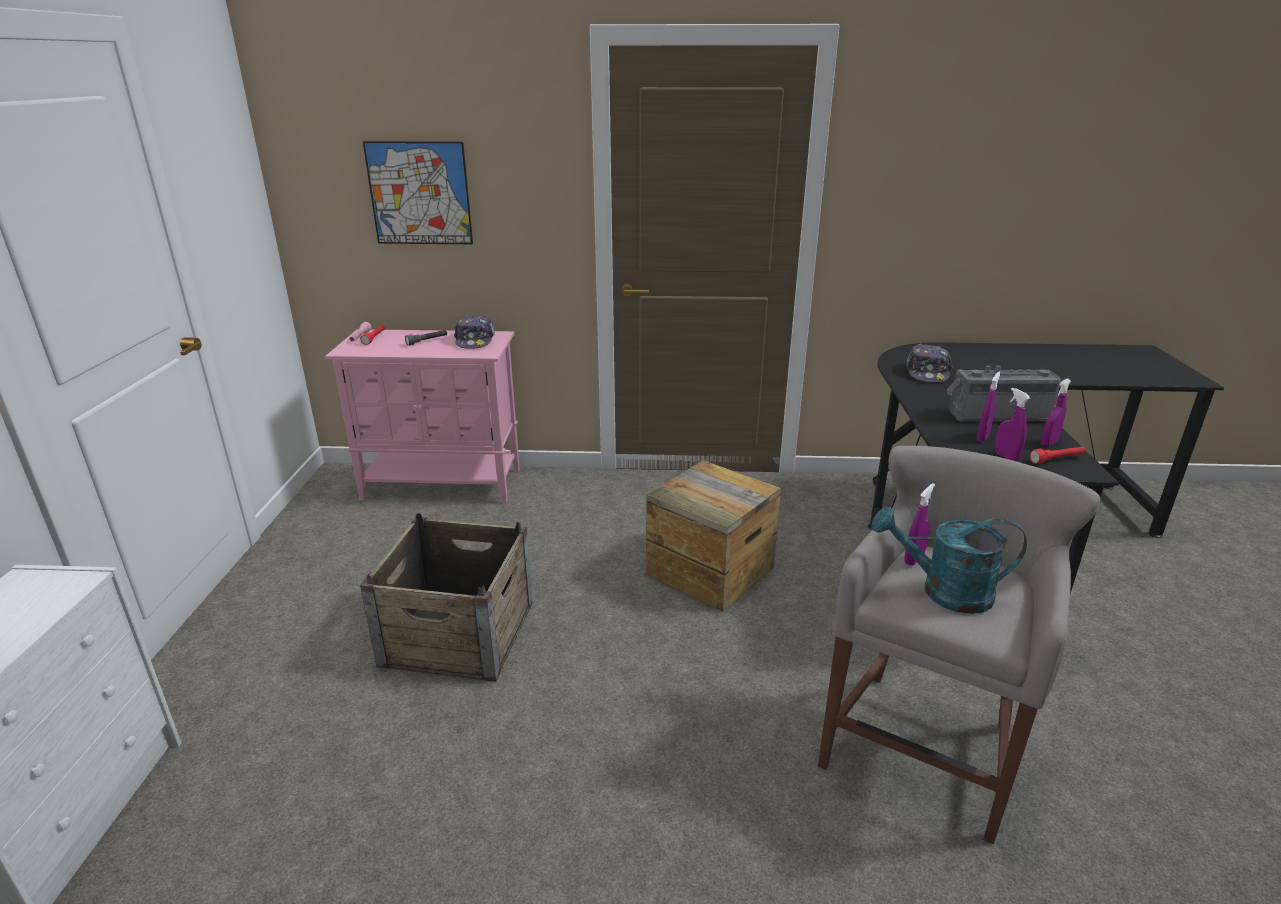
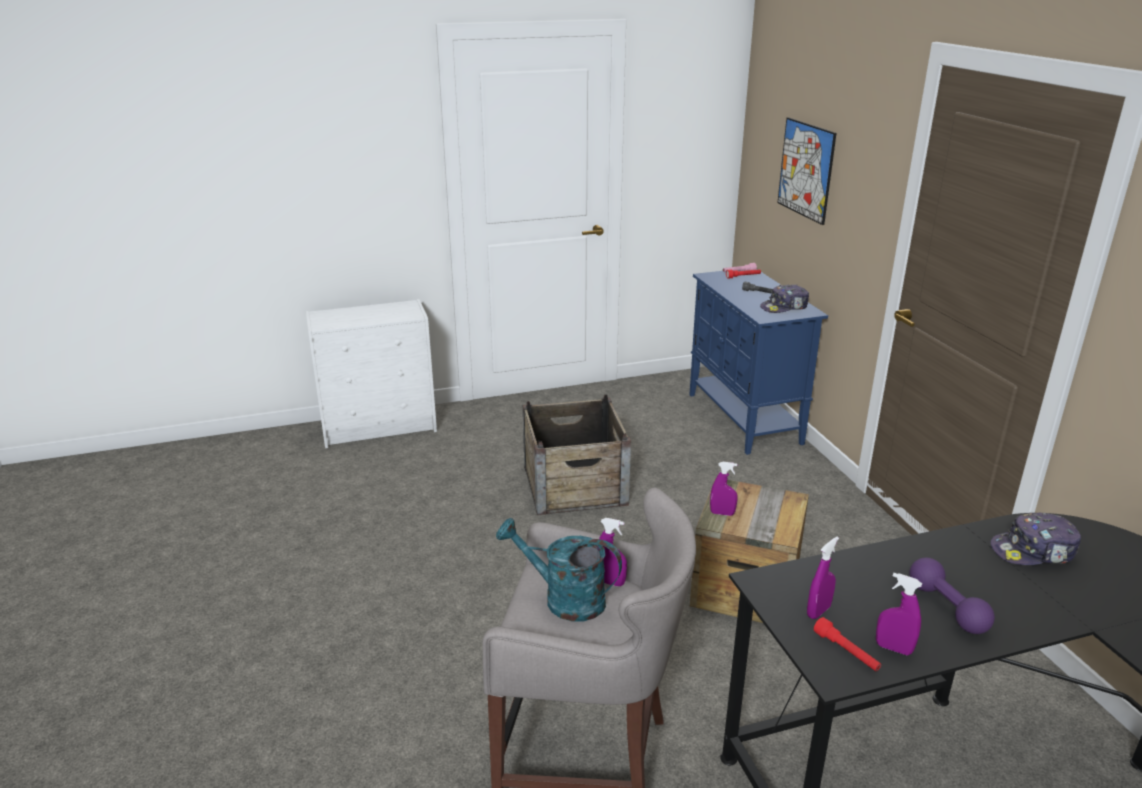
camera: 70 degrees right, 0 degrees up
(444, 484) = (744, 419): pink cabinet -> blue cabinet
(944, 592) = (564, 599): turquoise watering can -> turquoise watering can turned 60 degrees counterclockwise
(982, 437) = (859, 595): purple spray bottle -> purple spray bottle (722, 513)
(996, 414) = (946, 608): radio -> purple dumbbell

